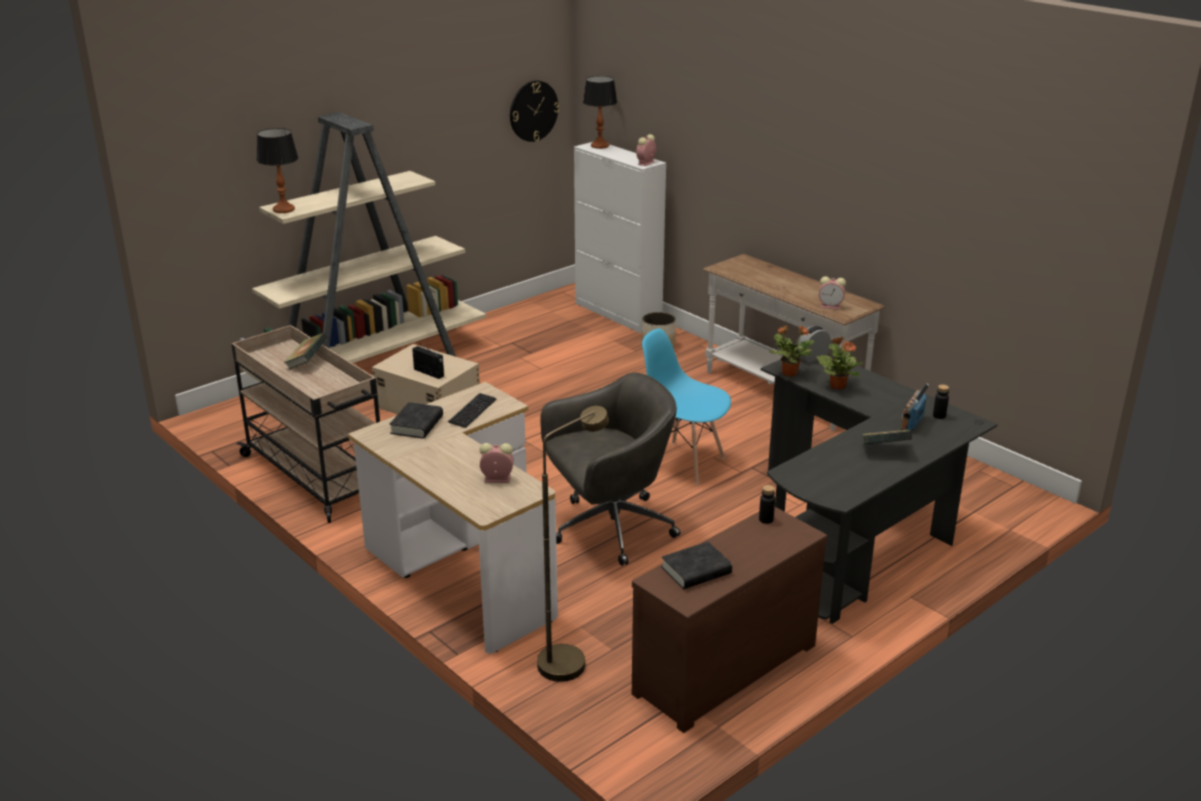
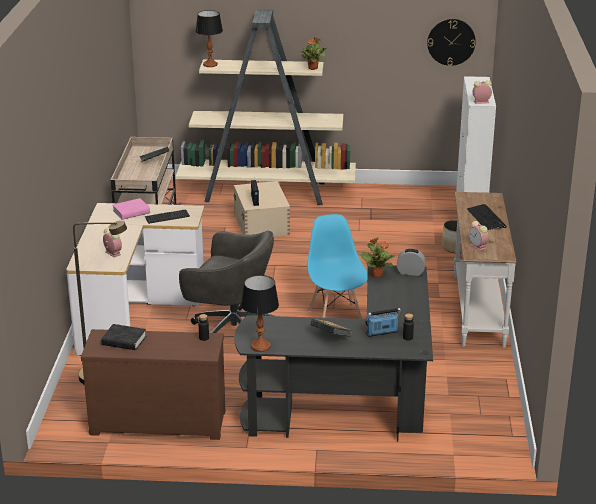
camera: 45 degrees right, 0 degrees up
(417, 425) = (131, 212): black book -> pink book
(600, 146) = (481, 81): table lamp -> table lamp (260, 346)
(782, 279) = (486, 218): none -> keyboard
(837, 386) = (387, 294): potted plant -> potted plant (313, 68)

